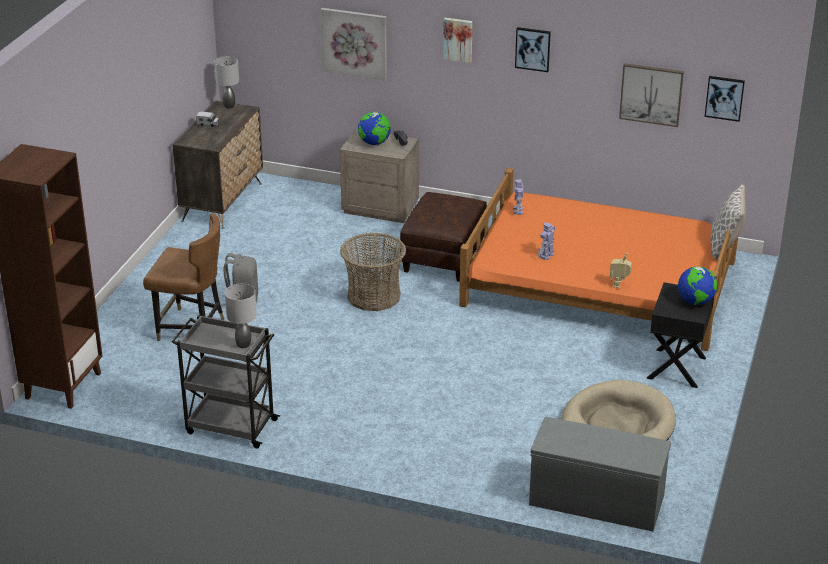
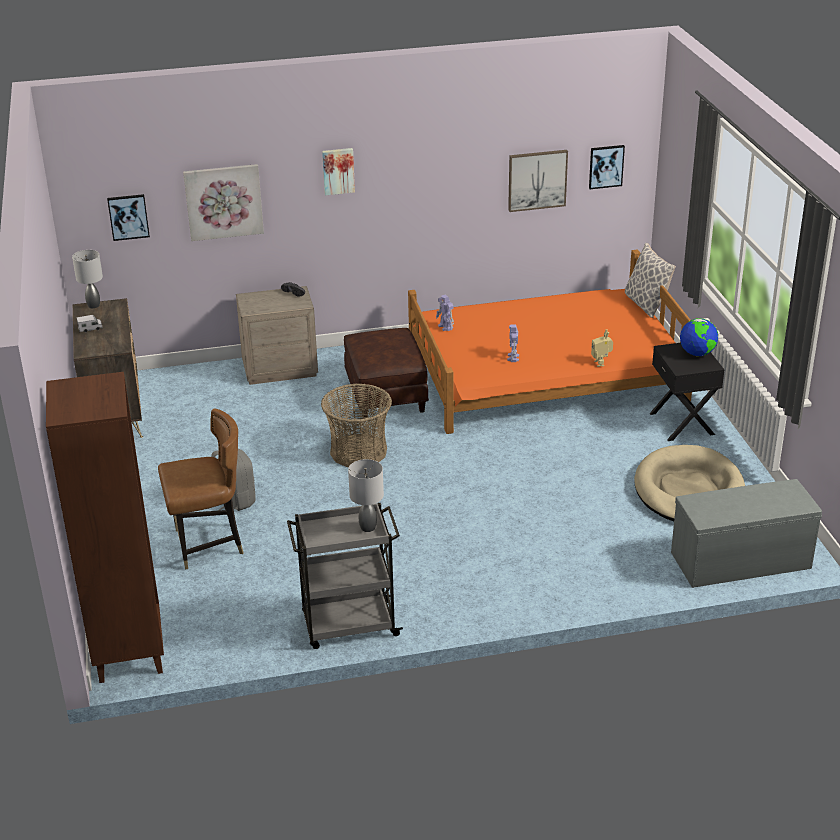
camera: 30 degrees left, 0 degrees up
(374, 143) = (269, 302): globe -> none
(533, 49) = (417, 162): picture -> picture (128, 217)

